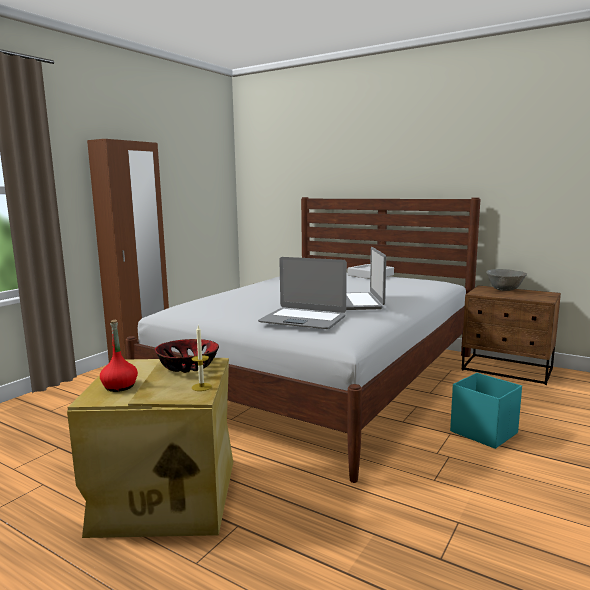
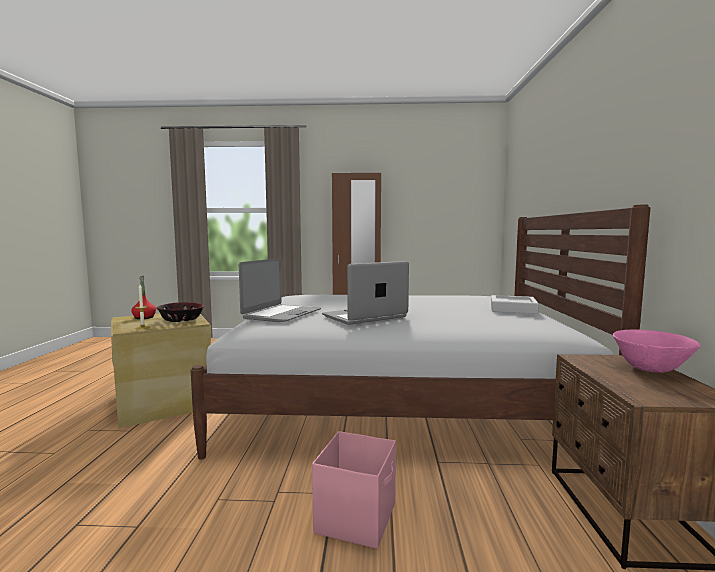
camera: 60 degrees right, 5 degrees down
(303, 320) = (281, 314): laptop -> laptop turned 150 degrees counterclockwise
(483, 432) = (357, 517): turquoise storage box -> pink storage box
(505, 290) = (651, 370): grey bowl -> pink bowl

